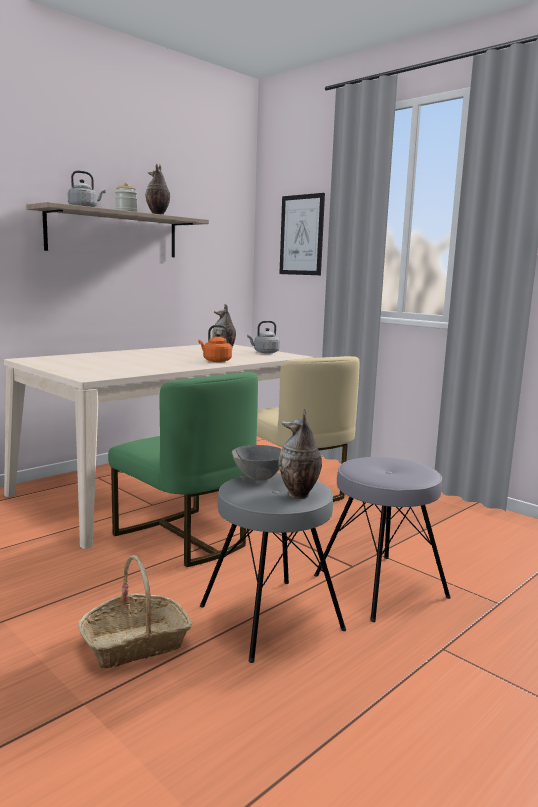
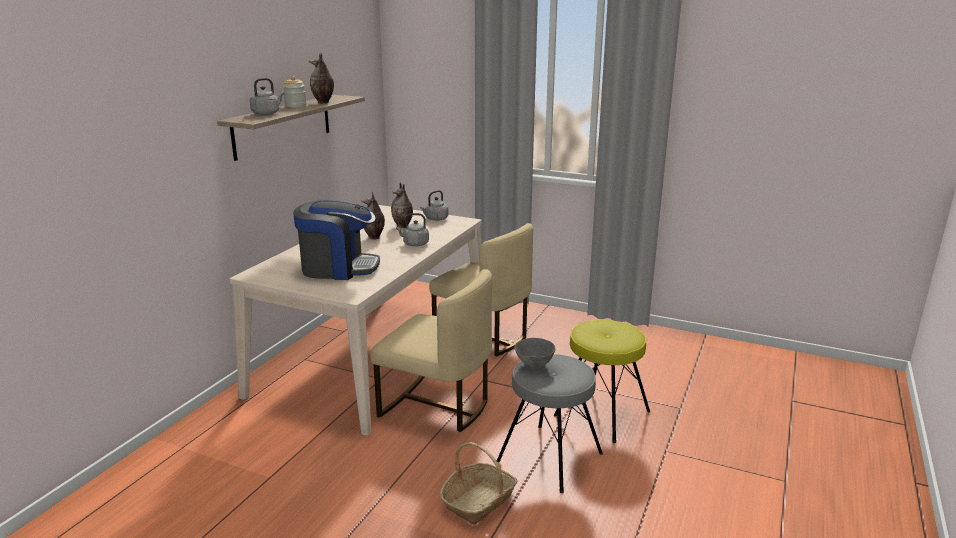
camera: 20 degrees left, 10 degrees up
(112, 364) = (338, 268): none -> coffee machine
(185, 538) = (436, 406): green chair -> beige chair
(215, 361) = (414, 244): orange kettle -> grey kettle
(299, 495) = (575, 375): vase -> vase (374, 237)
(301, 235) = (440, 95): picture -> none
(381, 586) = (602, 413): grey stool -> yellow stool

